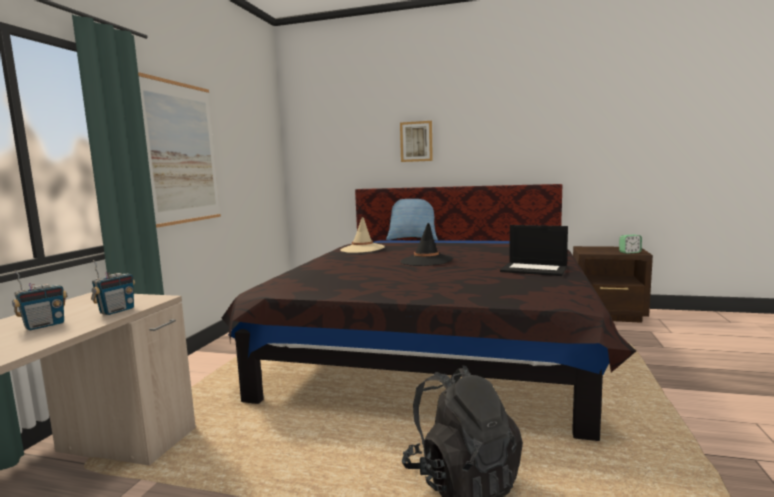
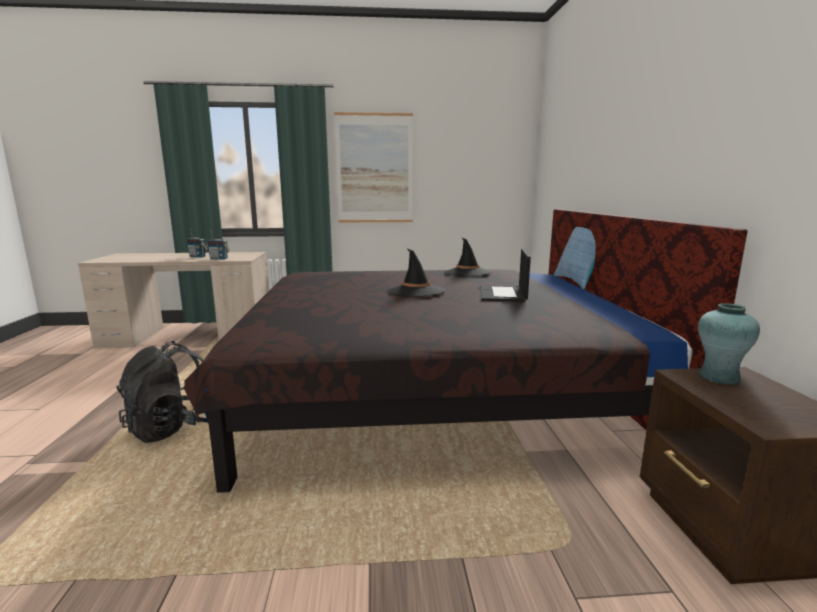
camera: 70 degrees right, 5 degrees up
(362, 249) = (467, 273): beige hat -> black hat
(416, 141) = (609, 147): picture -> none
(534, 269) = (388, 326): laptop -> laptop (503, 294)
(588, 249) = (718, 377): none -> turquoise vase
(629, 252) = (752, 414): alarm clock -> none

